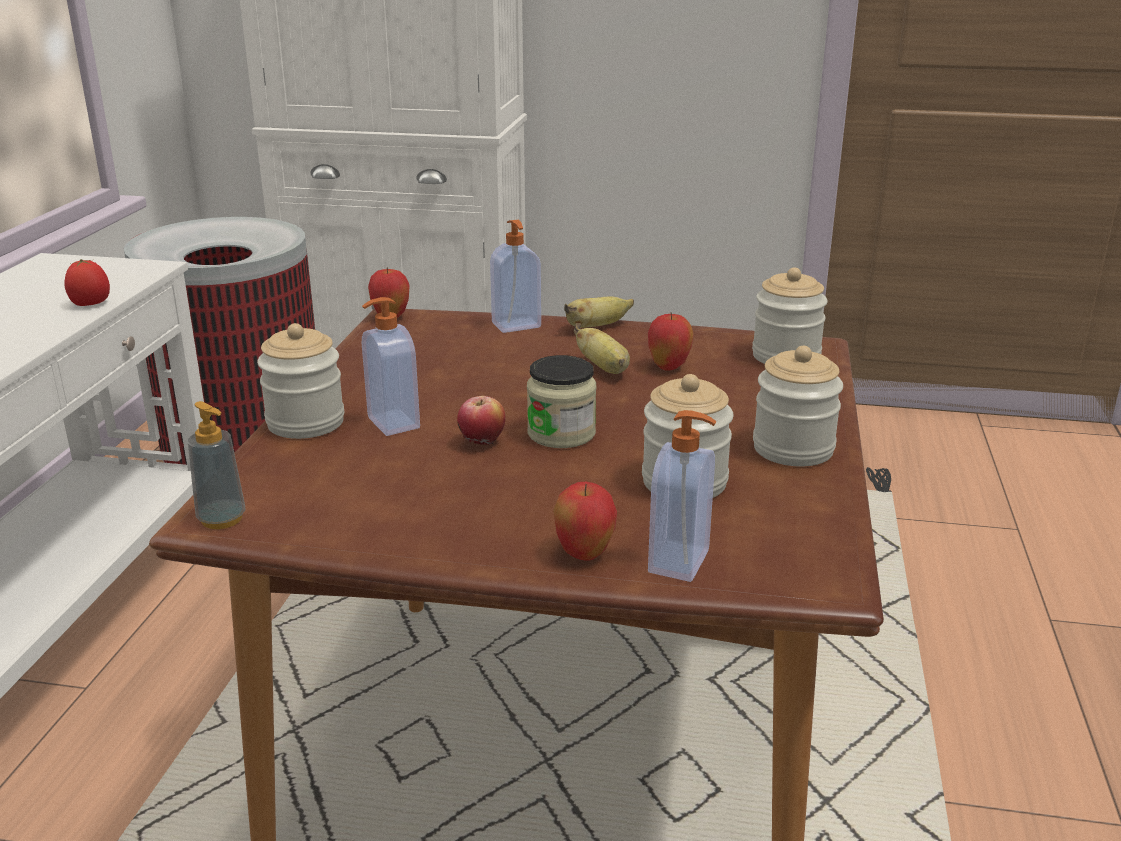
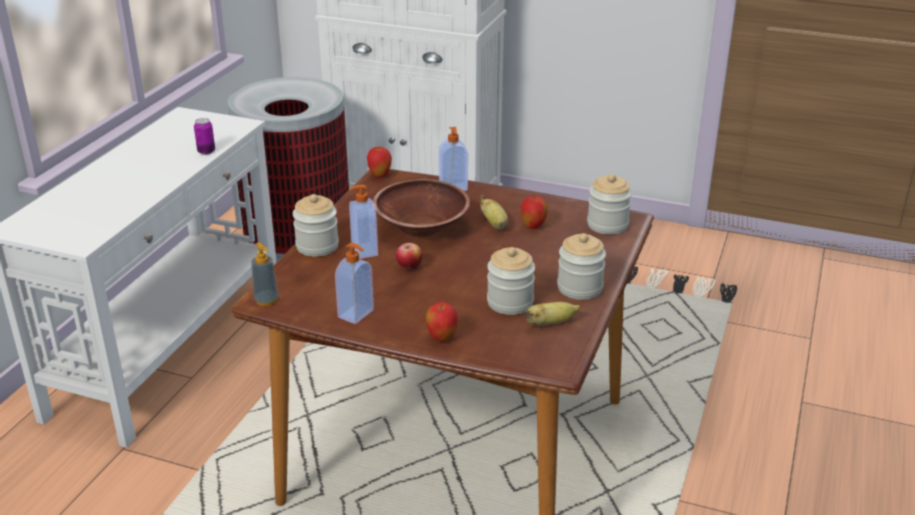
camera: 10 degrees right, 5 degrees up
(91, 304) = (206, 151): tomato -> can
(483, 381) = (421, 227): none -> brown bowl
(561, 433) = (454, 266): jar -> none
(596, 326) = (501, 193): banana -> banana (550, 323)
(681, 562) = (489, 347): soap dispenser -> soap dispenser (357, 314)

